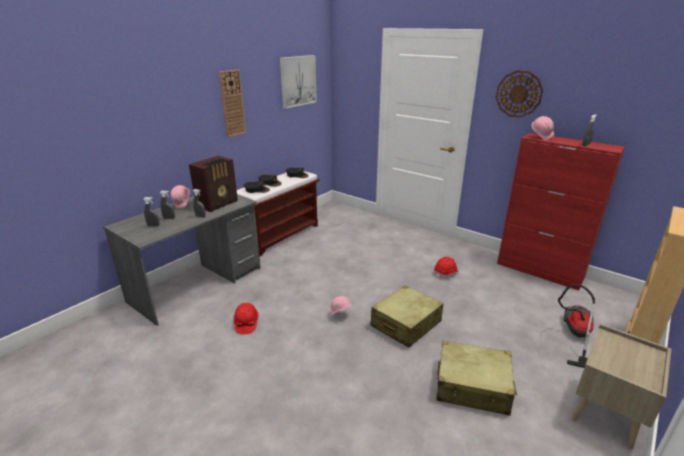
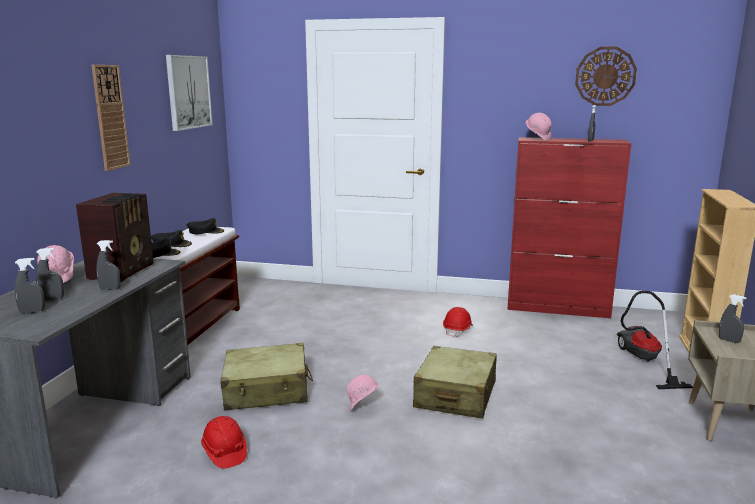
camera: 25 degrees left, 10 degrees down
(472, 386) = (586, 439): beige suitcase -> beige suitcase (267, 390)
(518, 94) = (499, 92): wall clock -> wall clock (605, 76)
(616, 351) = (729, 340): none -> grey spray bottle

